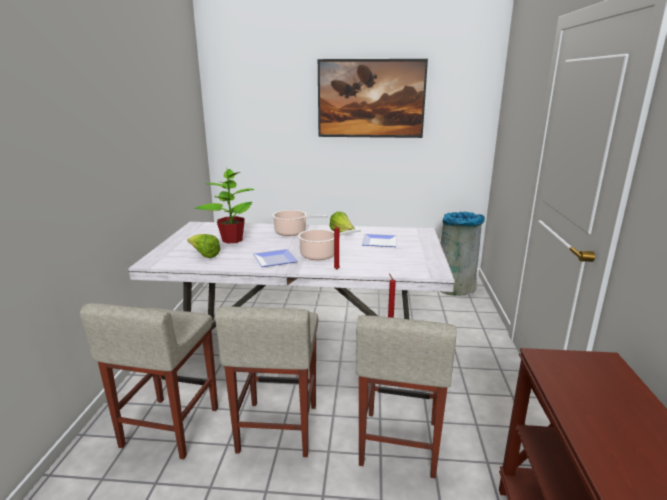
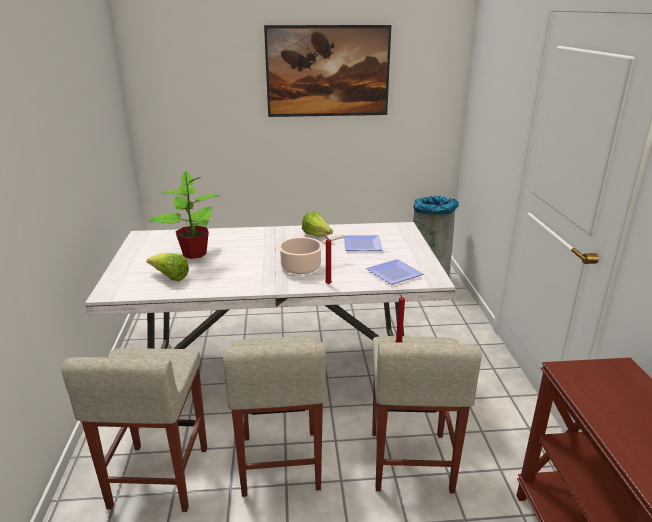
camera: 10 degrees left, 5 degrees up
(274, 261) = (254, 278): plate -> plate (394, 275)
(292, 232) = (260, 238): cooking pot -> none

